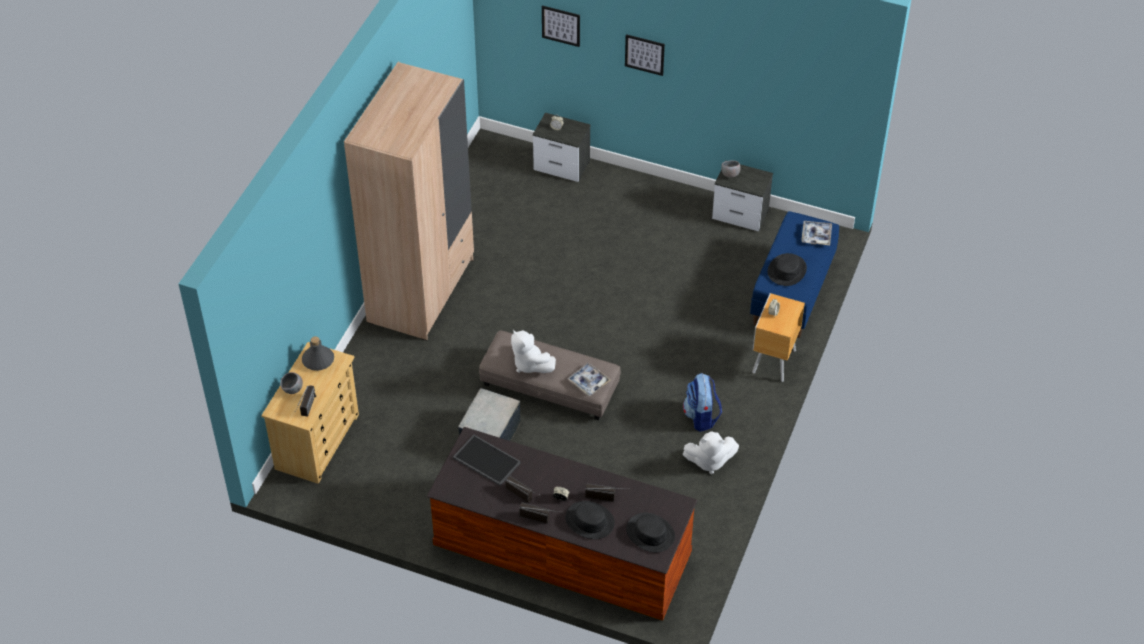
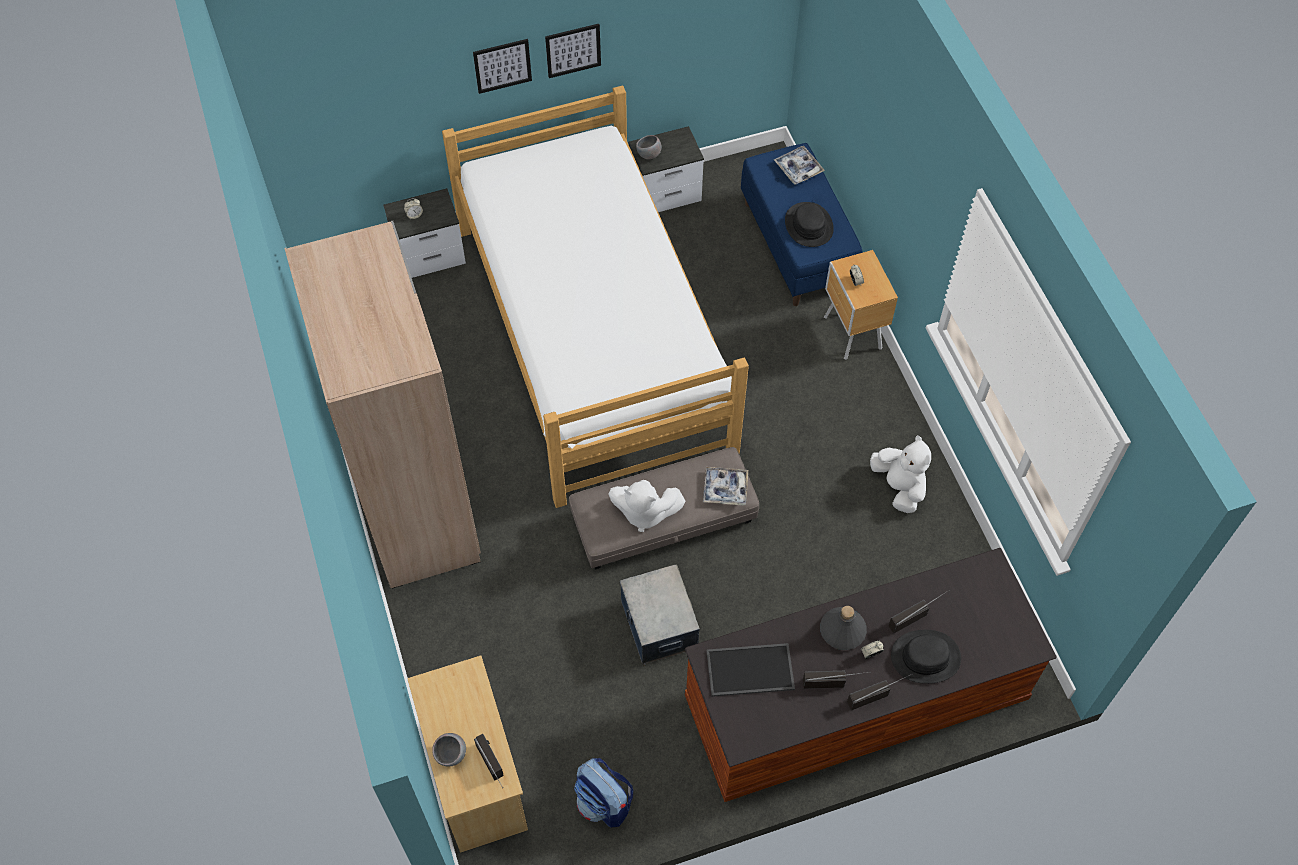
camera: 40 degrees left, 10 degrees up
(318, 360) = (443, 692): grey bottle -> grey bottle (842, 630)
(561, 25) = (379, 85): picture -> picture (573, 50)
(612, 265) = (593, 336): none -> bed
(650, 533) = (997, 623): black hat -> none
(701, 416) = (844, 443): backpack -> backpack (604, 803)
(709, 461) = (899, 487): white plush toy -> white plush toy turned 75 degrees counterclockwise

